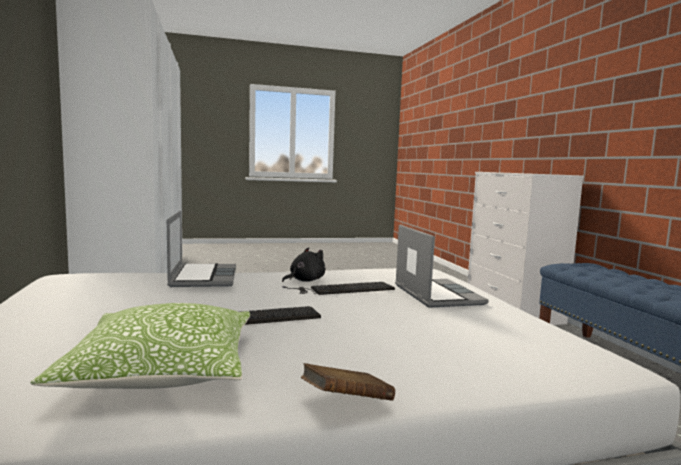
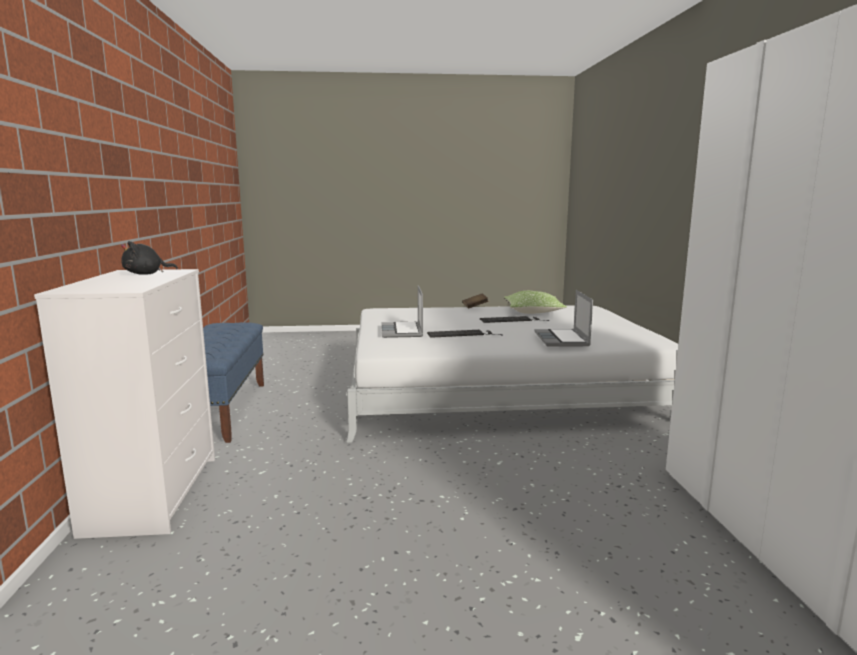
camera: 170 degrees left, 5 degrees up
(305, 280) = (487, 342): black plush toy -> black plush toy (146, 274)

